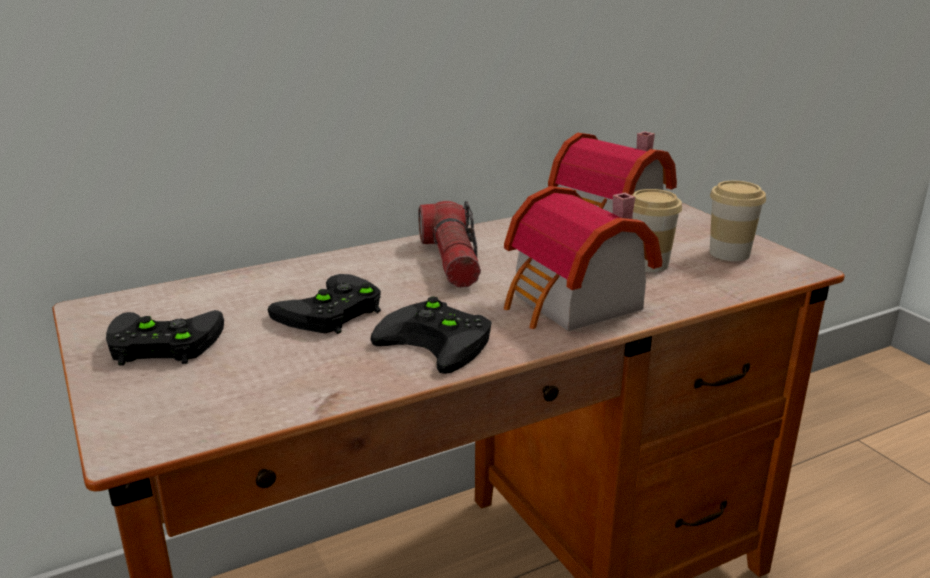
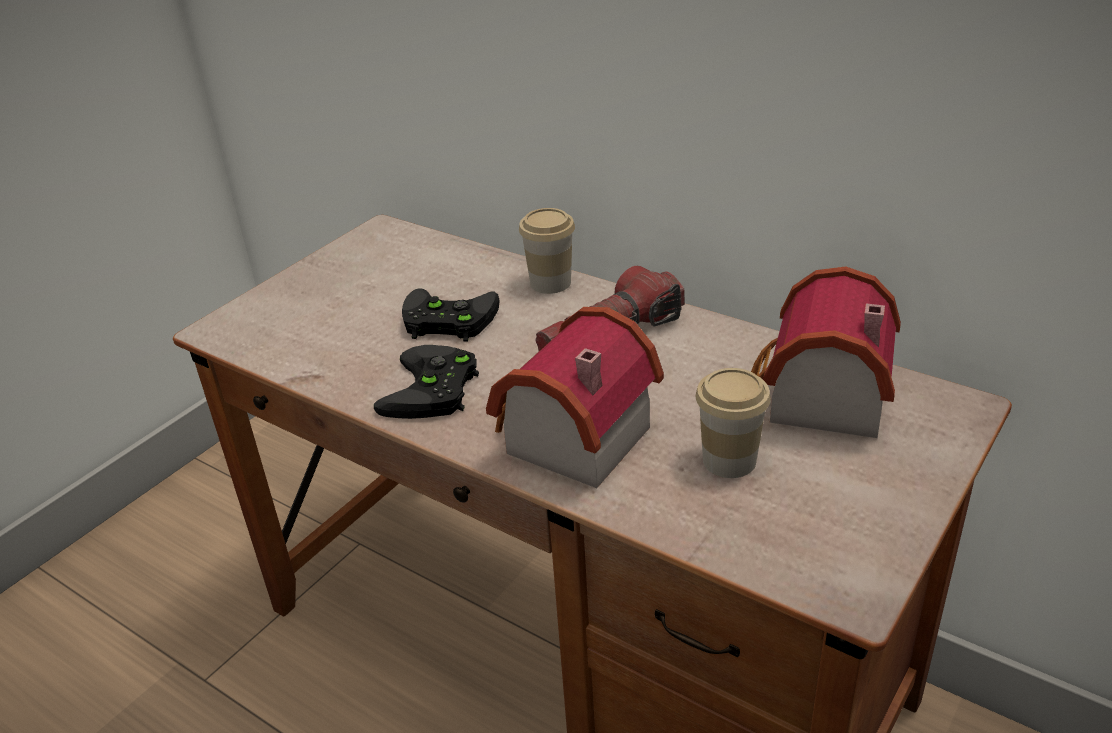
camera: 65 degrees right, 10 degrees up
(160, 344) = (346, 278): black game controller -> none
(729, 253) = (835, 518): cup -> cup (550, 283)

